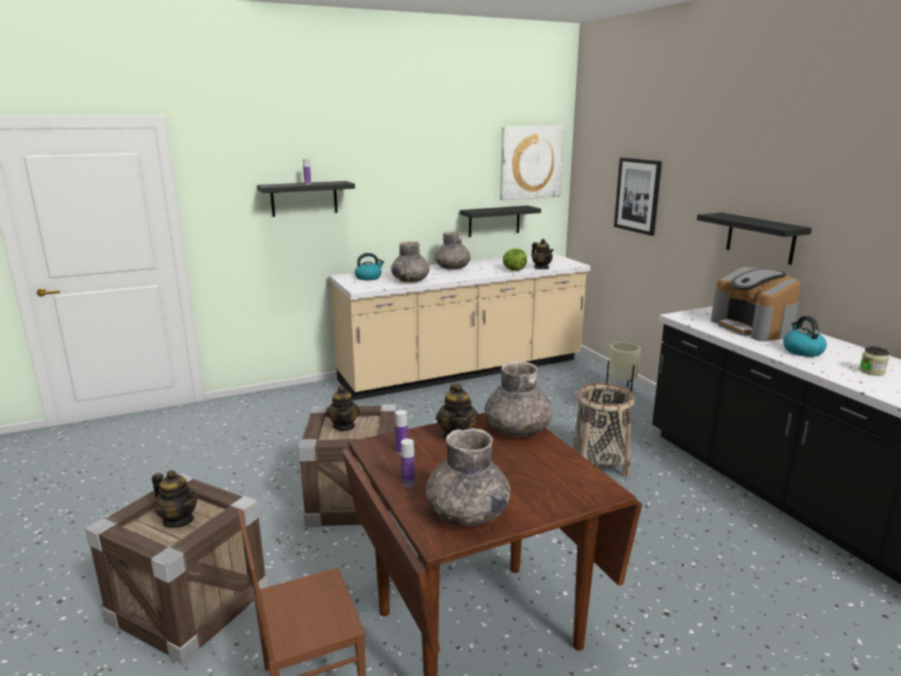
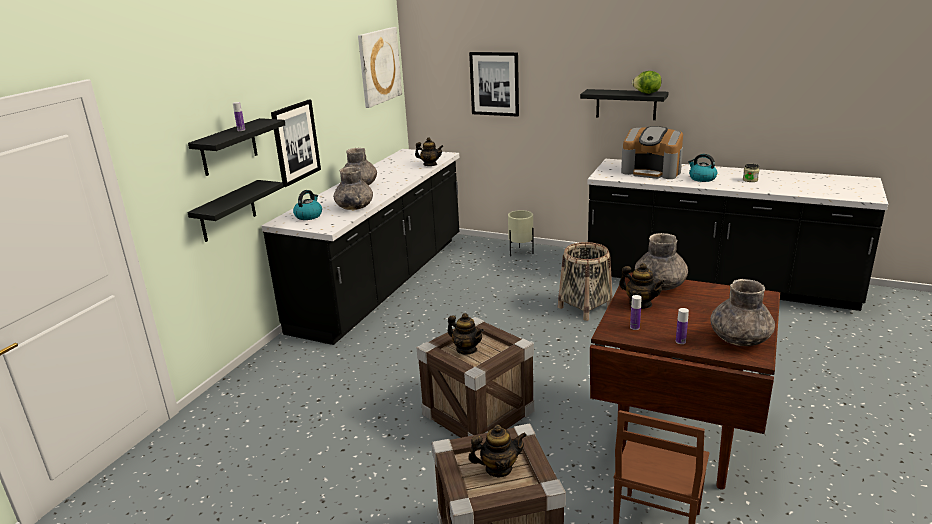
camera: 40 degrees left, 5 degrees up
(391, 212) = (295, 142): none -> picture
(463, 371) = (383, 282): beige counter -> black counter
(494, 221) = (364, 130): black shelf -> black shelf (227, 211)
(513, 270) = (413, 173): lettuce -> lettuce (647, 93)

